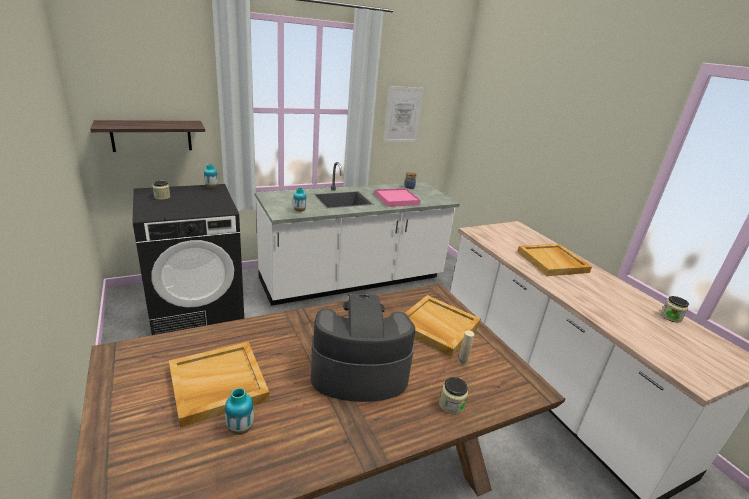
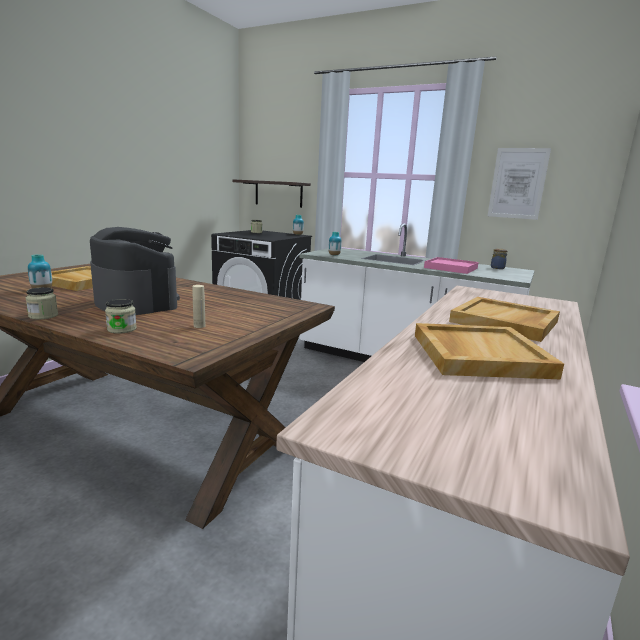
camera: 55 degrees right, 10 degrees down
(436, 326) = (246, 313): beige tray -> beige tray (477, 354)
(670, 317) = (551, 404): jar -> jar (43, 316)

